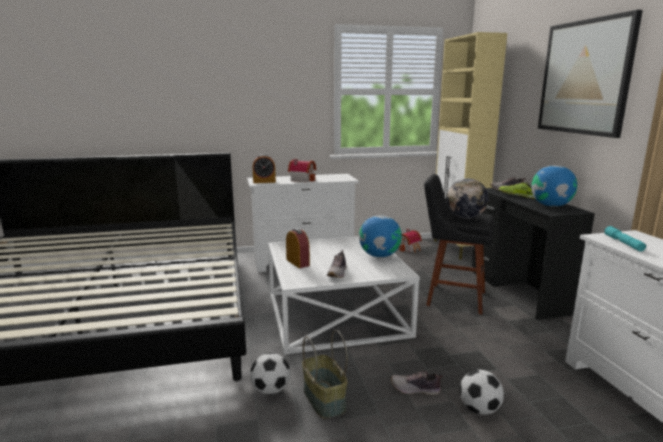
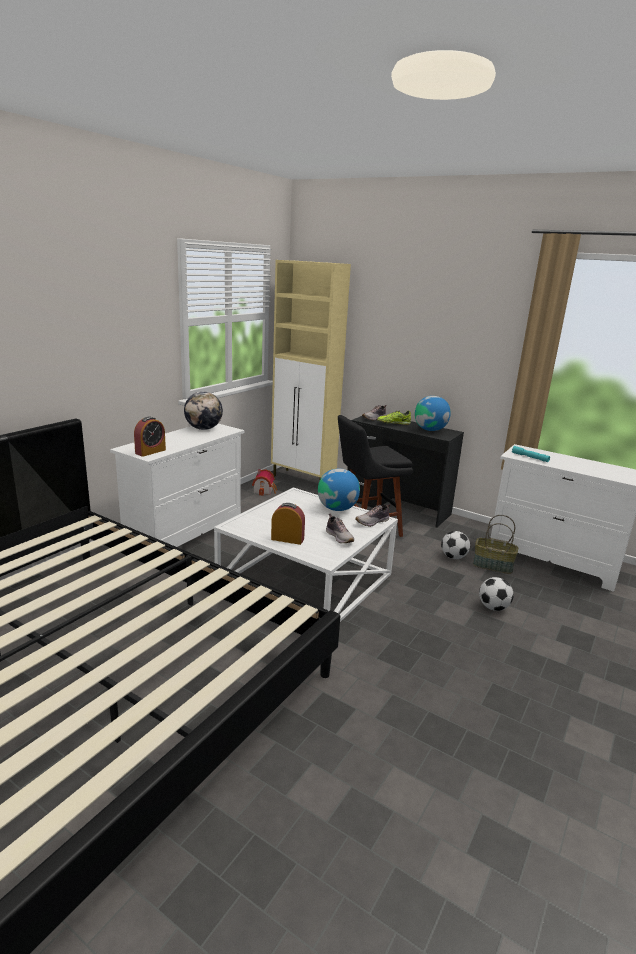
camera: 45 degrees left, 5 degrees up
(271, 390) = (365, 668): football -> football (453, 557)
(302, 179) = (185, 439): toy house -> none
(323, 399) = (408, 653): basket -> basket (492, 566)
(415, 389) = (447, 613): shoe -> shoe (373, 522)
(465, 218) = (381, 454): globe -> globe (203, 429)
(585, 77) = (445, 320): picture -> none

